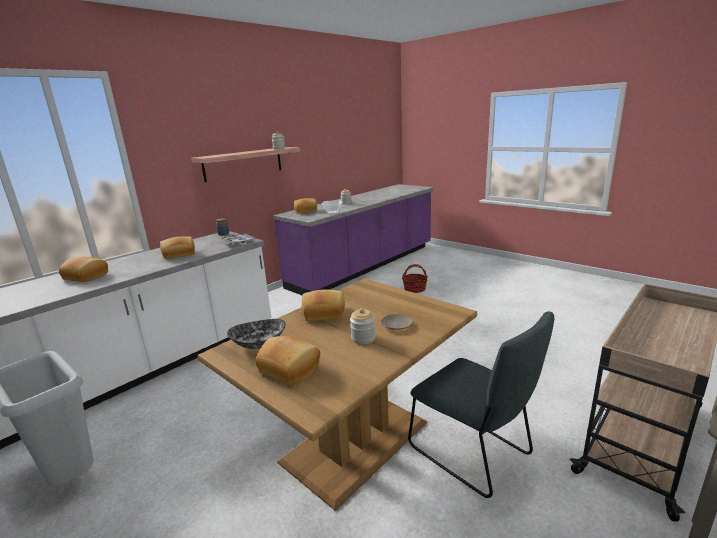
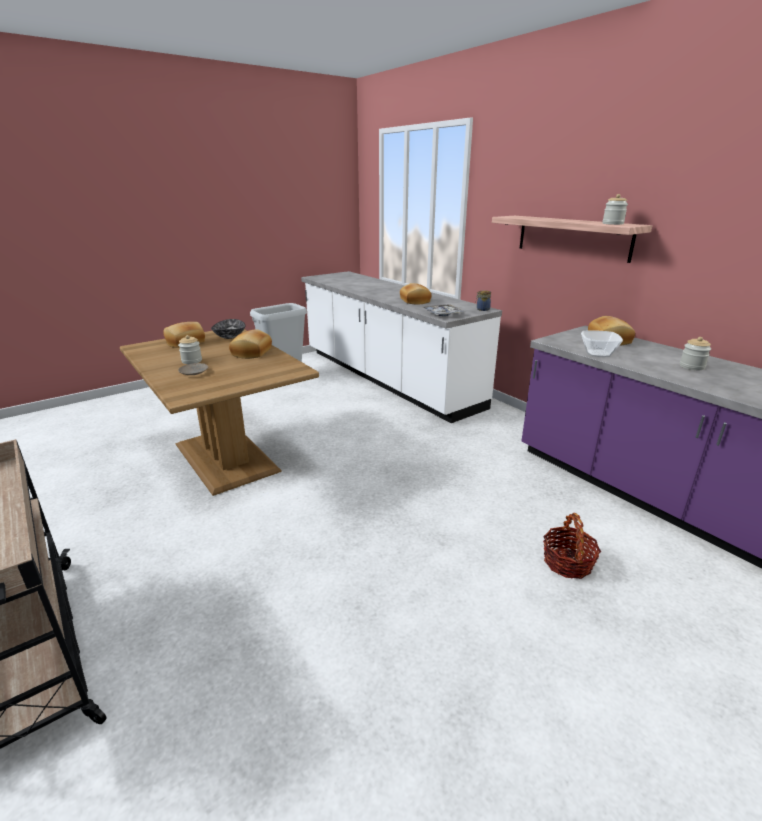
camera: 100 degrees right, 5 degrees up
(85, 277) = (378, 287): bread -> none
(473, 453) = (153, 512): grey chair -> none

